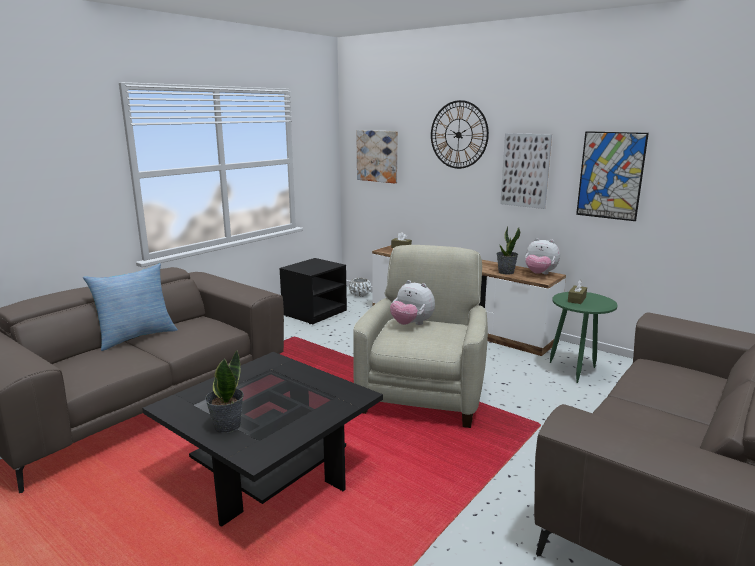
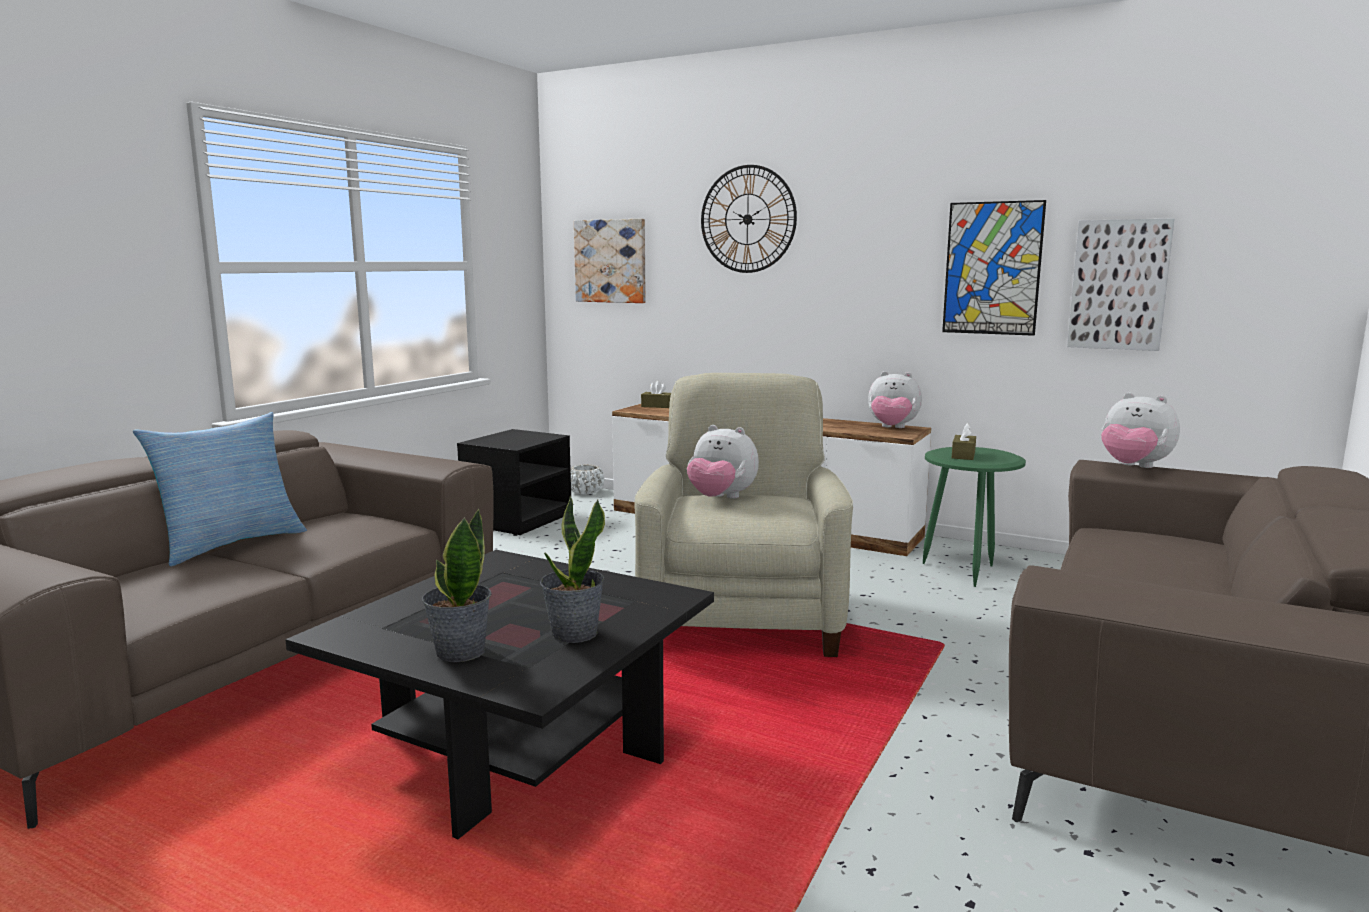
camera: 10 degrees left, 5 degrees down
(506, 272) = (840, 428): potted plant -> potted plant (574, 634)
(525, 170) = (858, 269): picture -> picture (1119, 285)
(679, 322) = (1133, 467): none -> plush toy

